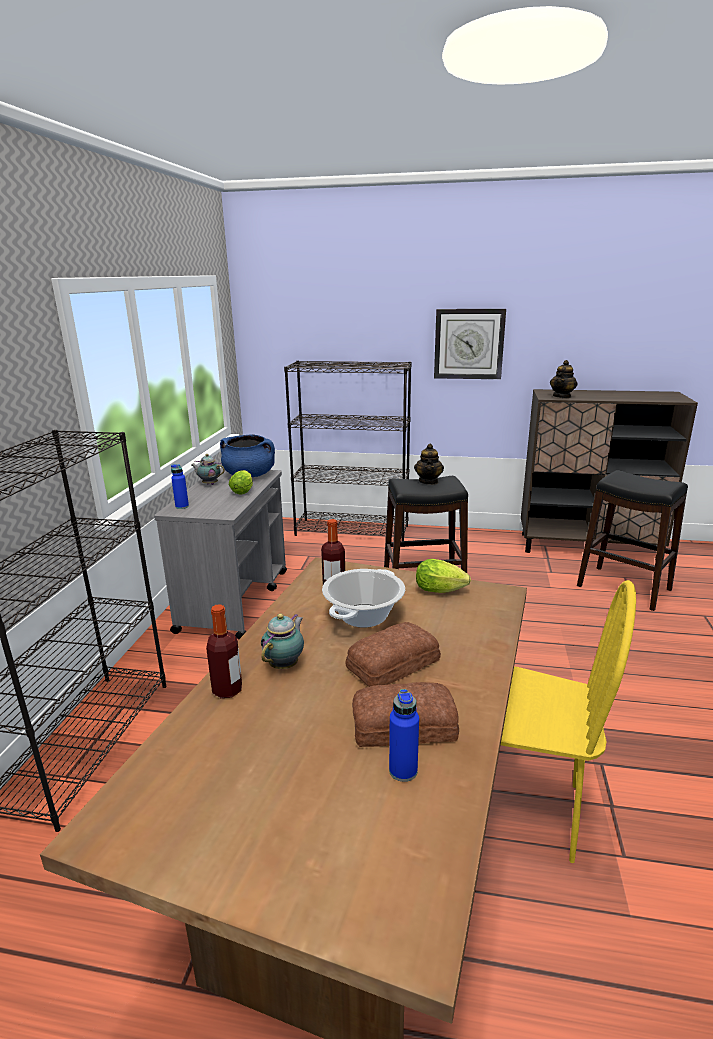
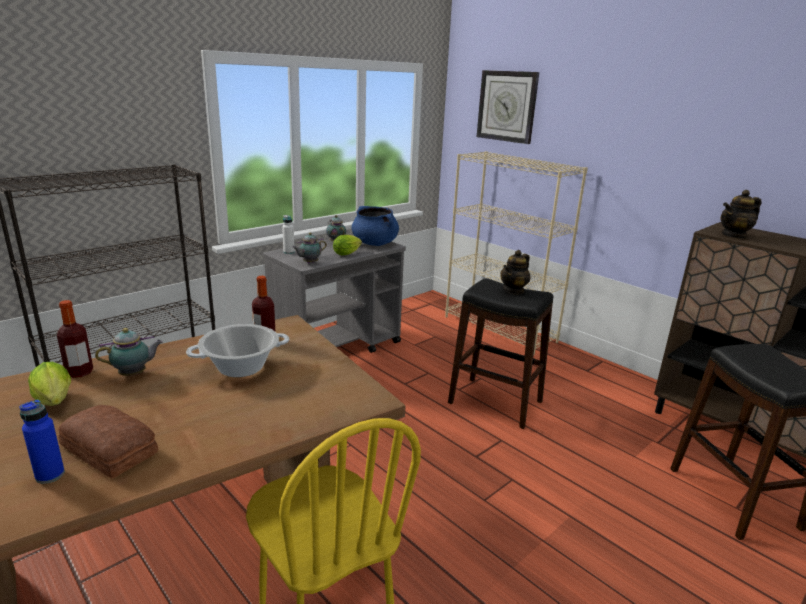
camera: 35 degrees right, 0 degrees up
(182, 506) = (289, 252): blue bottle -> white bottle
(225, 510) = (309, 263): none -> teapot
(352, 530) = (500, 329): black bookcase -> beige bookcase
(391, 664) = (188, 407): bread -> none
(442, 591) = (331, 376): lettuce -> lettuce (55, 402)
(469, 344) = (654, 156): wall clock -> wall clock (507, 106)

